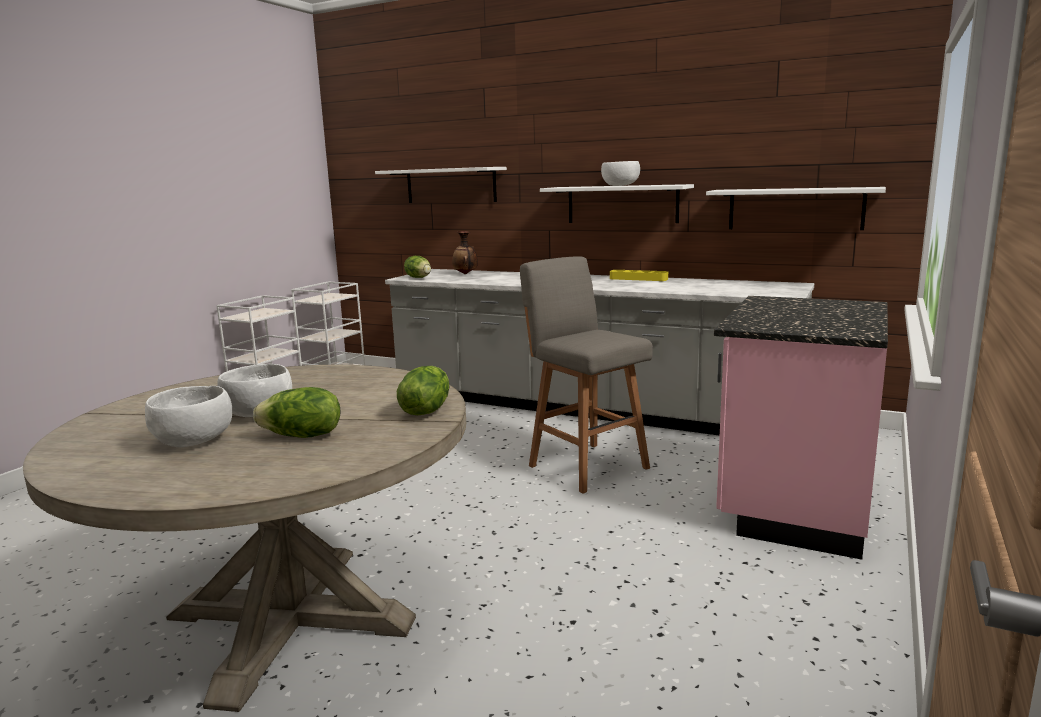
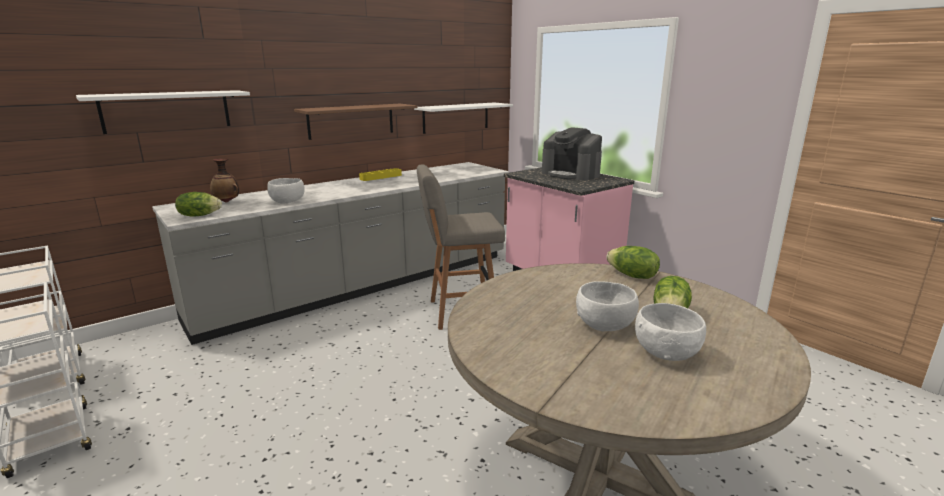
camera: 65 degrees left, 5 degrees up
(620, 185) = (359, 106): white bowl -> white bowl (288, 201)
(622, 204) = (351, 121): white shelf -> brown shelf
(828, 313) = (571, 174): none -> coffee machine

